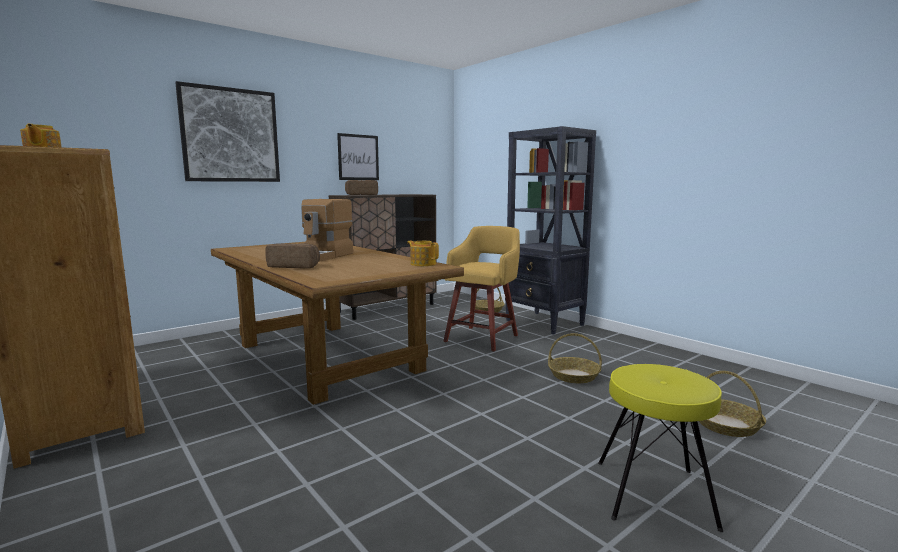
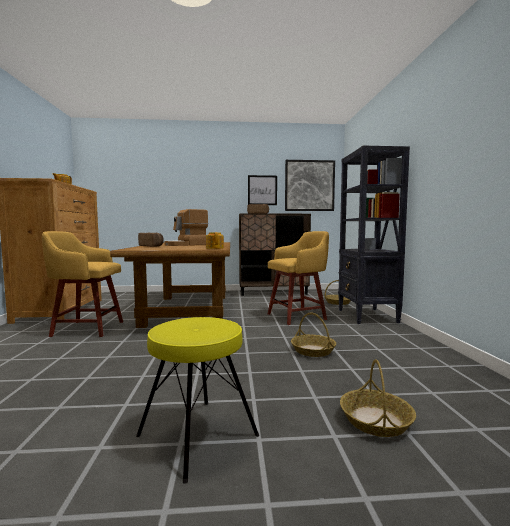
camera: 35 degrees right, 5 degrees down
(230, 135) = (182, 180): picture -> picture (309, 185)
(230, 428) = (86, 328): none -> yellow stool

